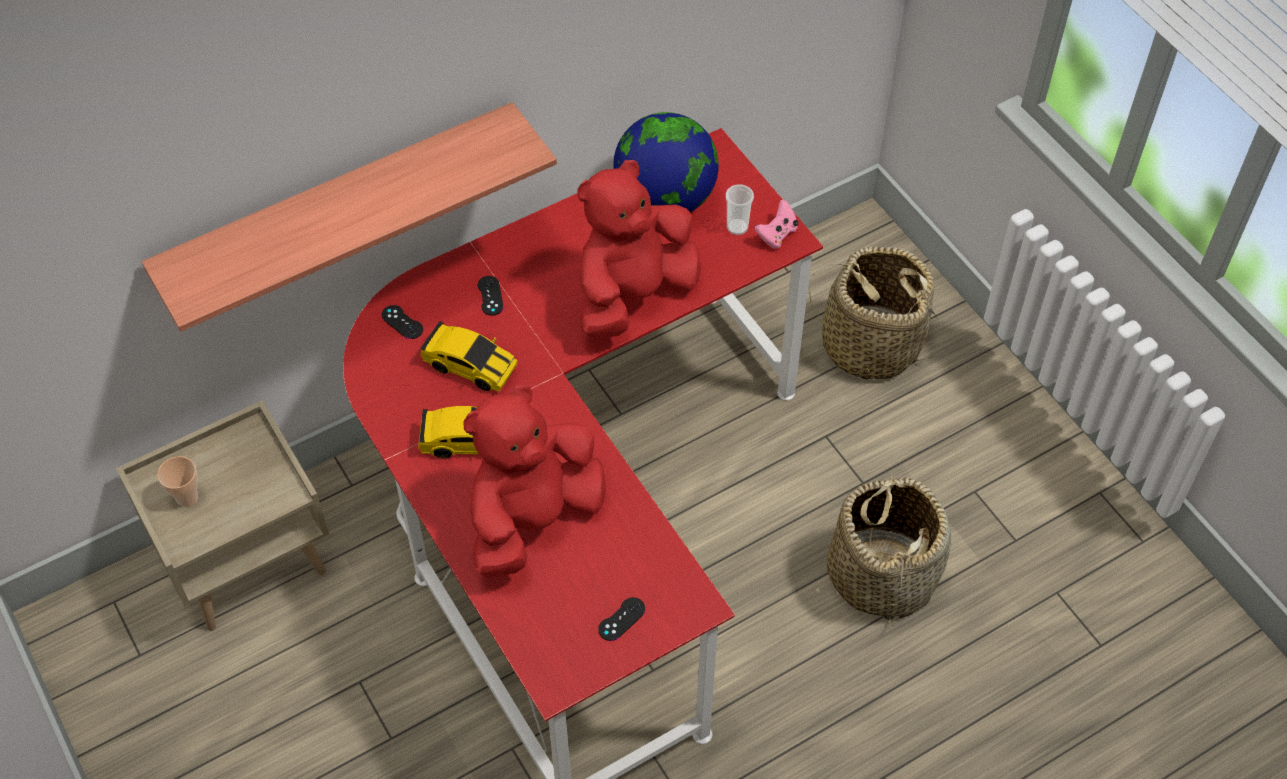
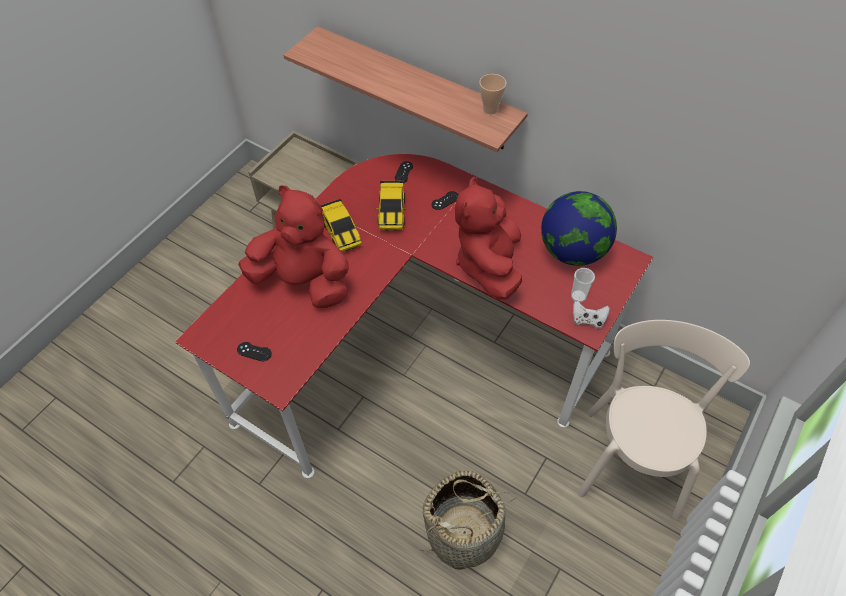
camera: 65 degrees right, 0 degrees up
(187, 497) = (292, 163): cup -> cup (490, 109)
(633, 295) = (488, 264): red plush toy -> red plush toy turned 105 degrees counterclockwise
(777, 234) = (588, 320): pink game controller -> white game controller
(870, 344) = (632, 456): basket -> beige chair

